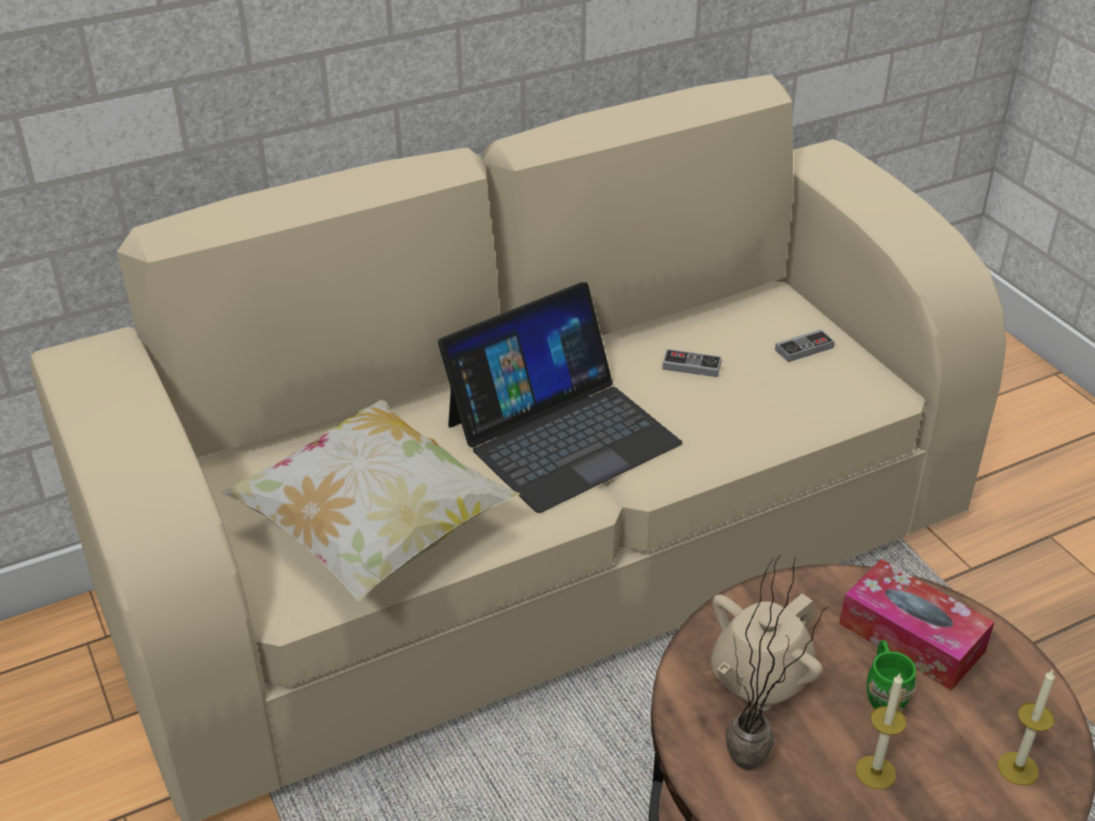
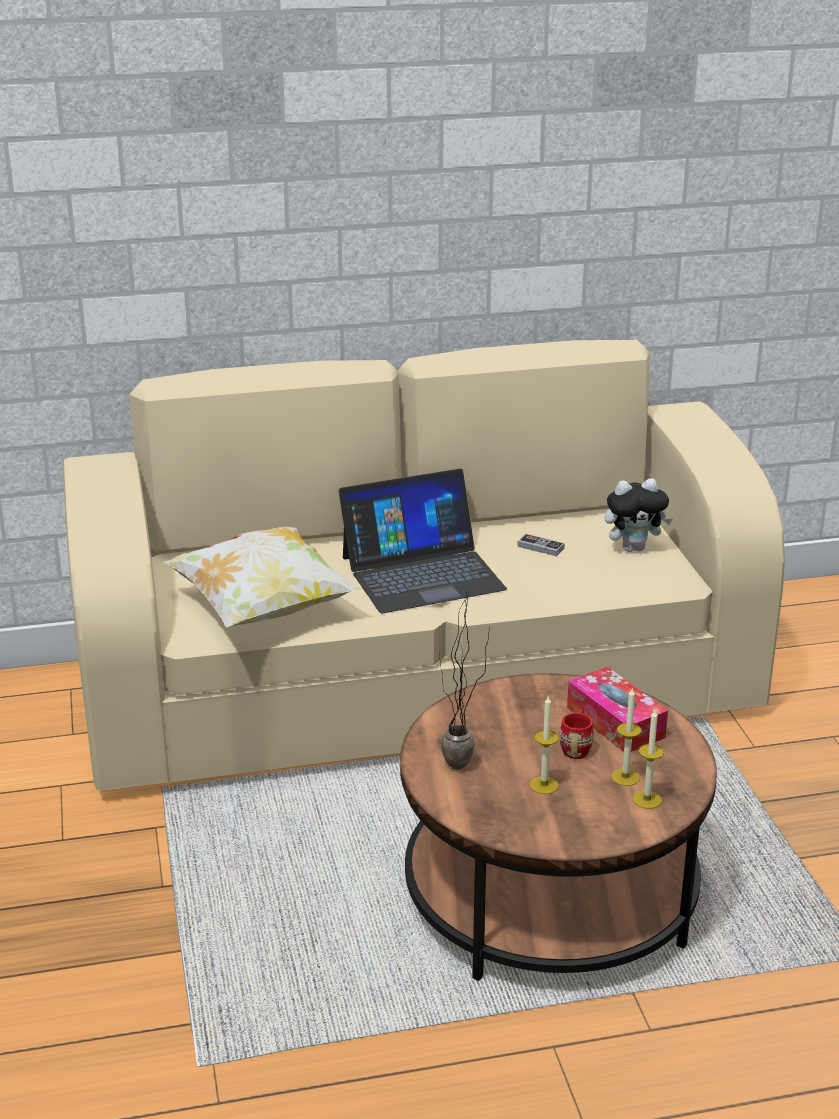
camera: 15 degrees right, 10 degrees down
(759, 679) = (491, 727): beige teapot -> none
(804, 348) = (634, 548): game controller -> plush toy
(884, 692) = (576, 747): green mug -> red mug
(971, 733) = (625, 777): none -> candle

